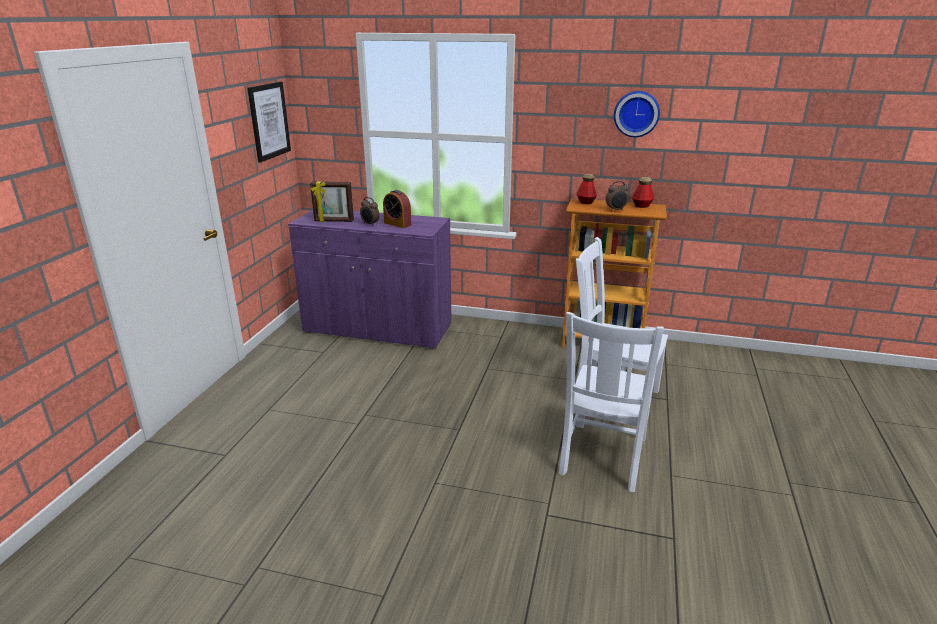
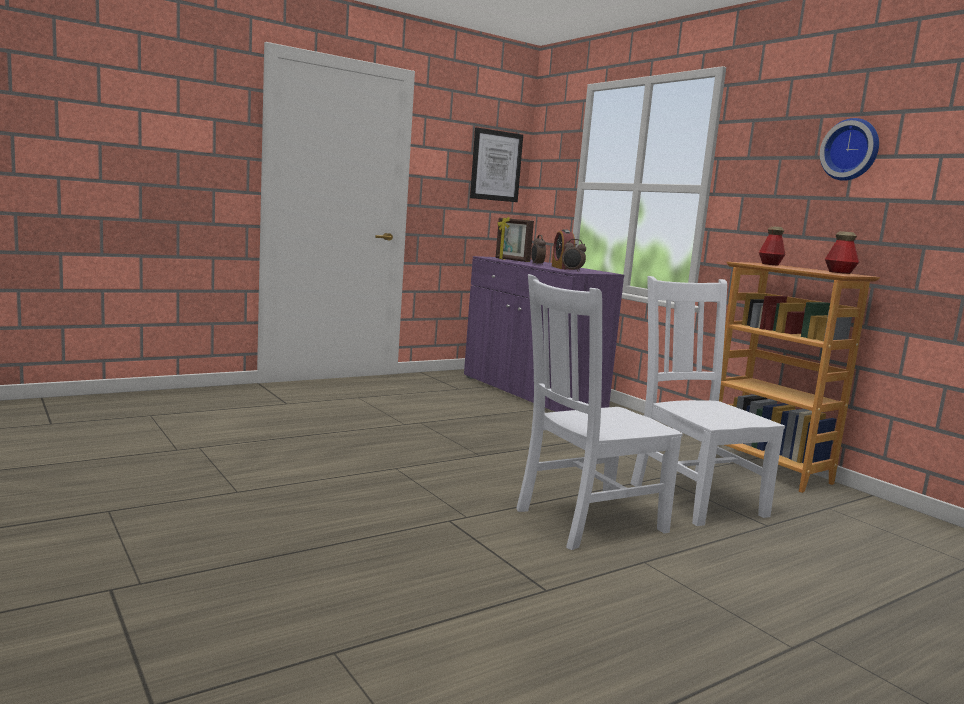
camera: 40 degrees right, 15 degrees down
(616, 210) = (790, 268): alarm clock -> alarm clock (572, 271)

